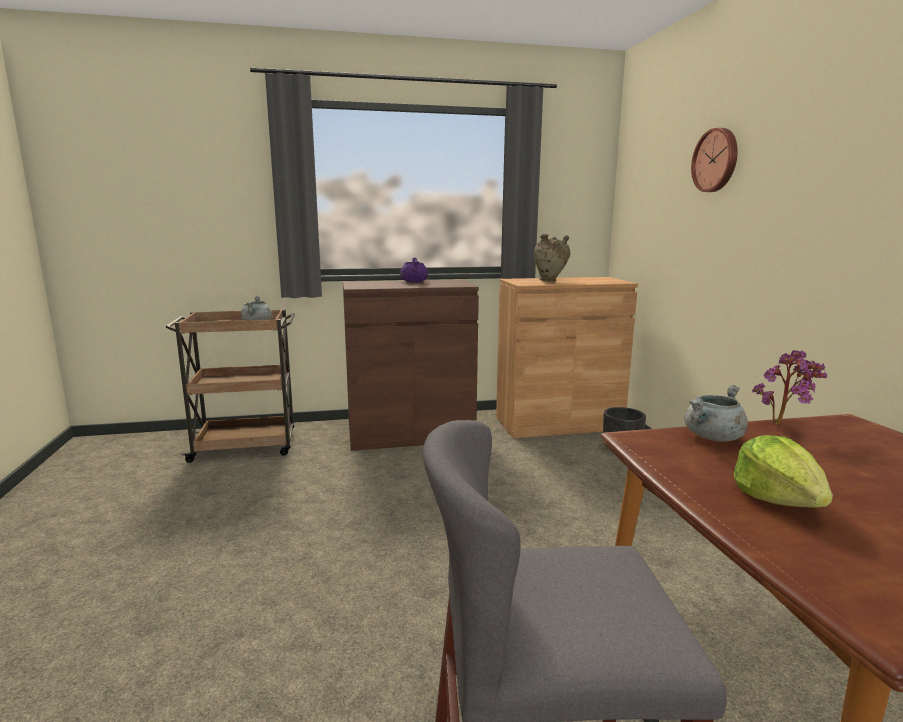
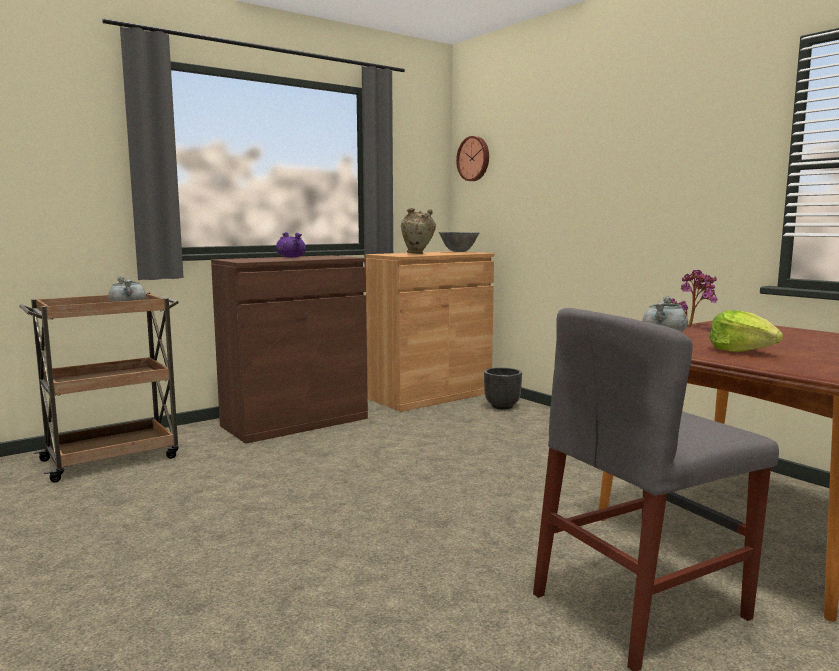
camera: 25 degrees left, 5 degrees down
(603, 279) = (458, 252): none -> grey bowl
(716, 160) = (564, 142): wall clock -> wall clock (474, 159)

